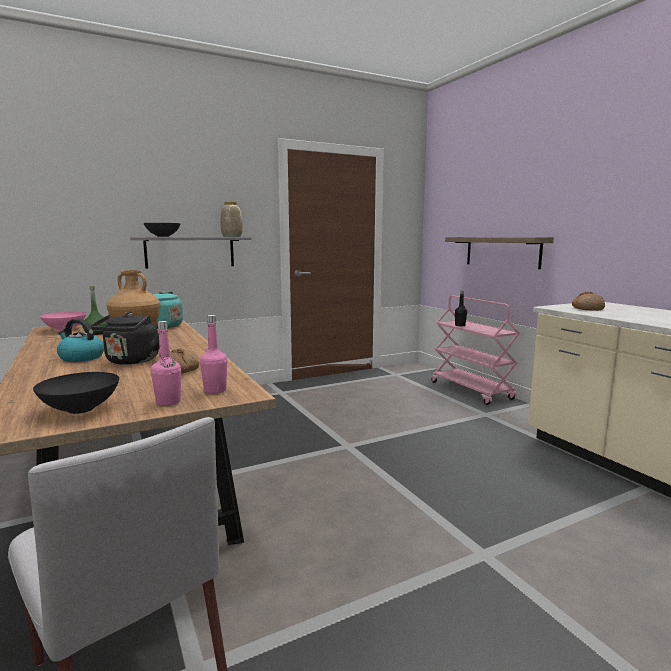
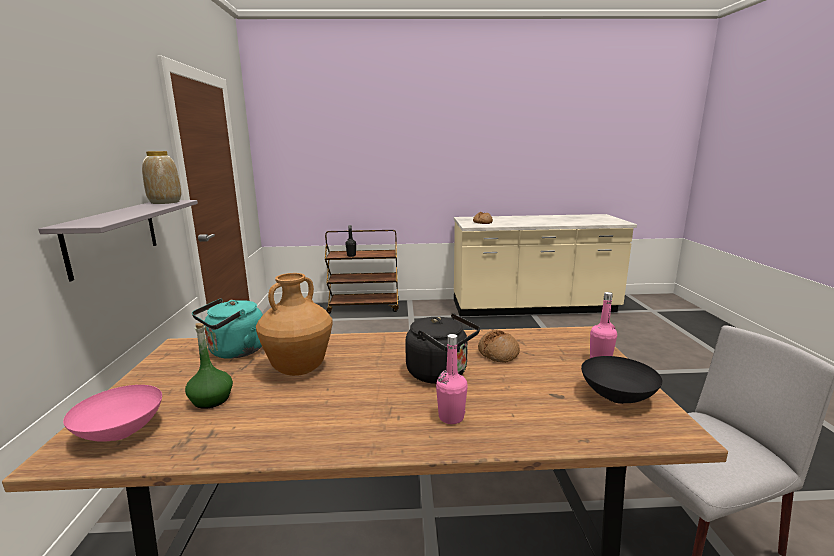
camera: 65 degrees left, 5 degrees up
(81, 358) = (392, 406): kettle -> none
(163, 236) = (105, 218): black bowl -> none
(215, 390) = (571, 342): pink bottle -> pink bottle (451, 417)
(471, 390) = (364, 307): pink cart -> brown cart
(502, 251) = (366, 187): shelf -> none

